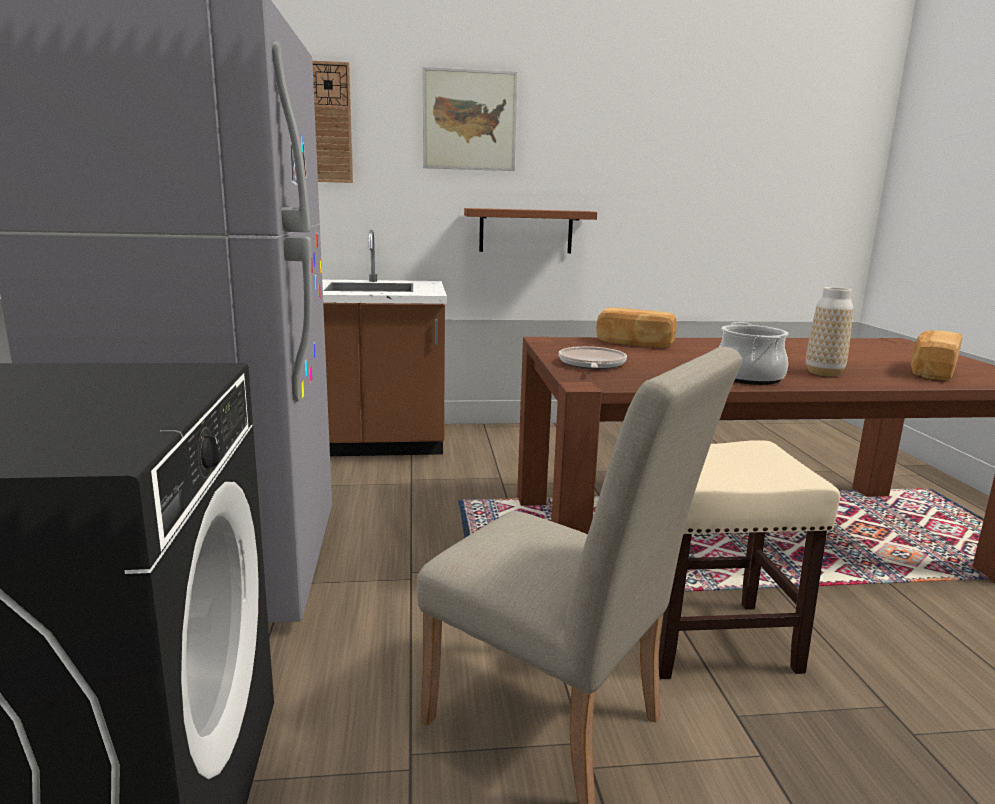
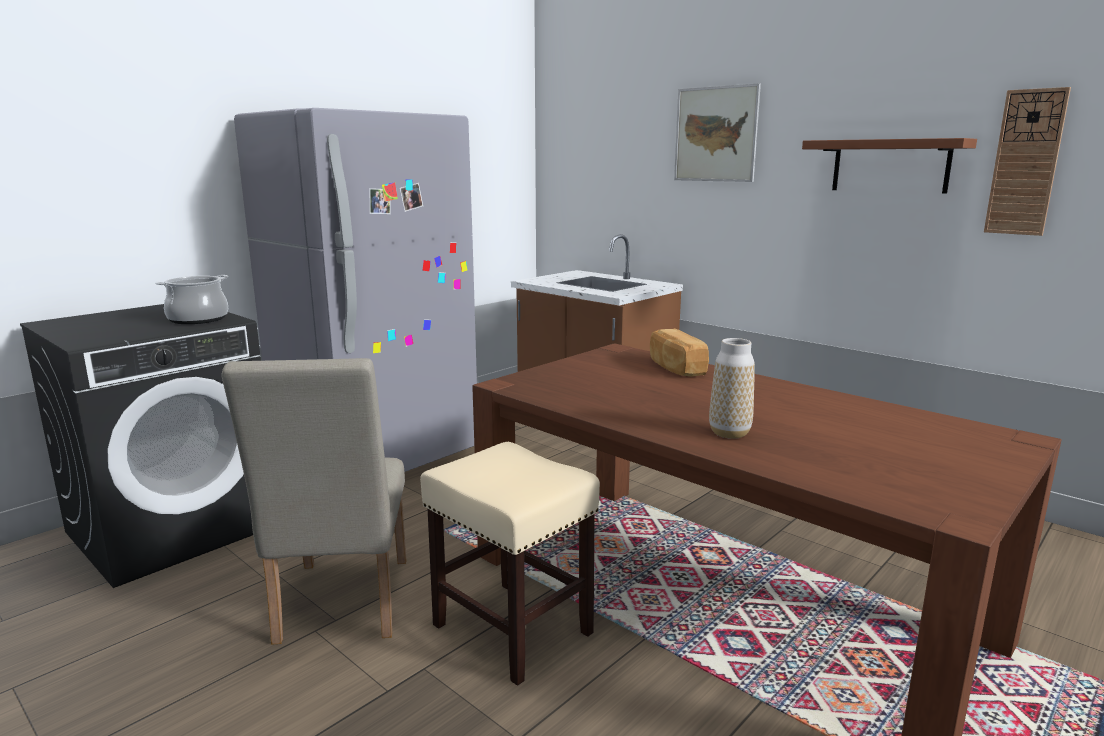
camera: 50 degrees right, 0 degrees up
(330, 123) = (611, 143): wall clock -> wall clock (1025, 163)
(526, 231) = (762, 242): brown shelf -> brown shelf (890, 166)
(591, 364) = (566, 373): frying pan -> none
(747, 377) = (637, 414): cooking pot -> cooking pot (198, 319)
(931, 372) = (867, 470): bread -> none

